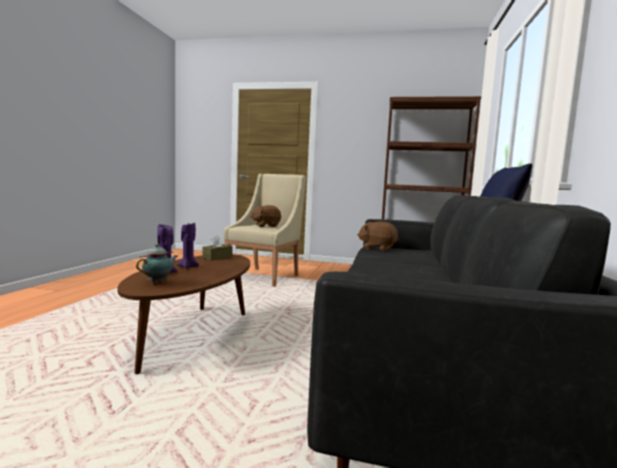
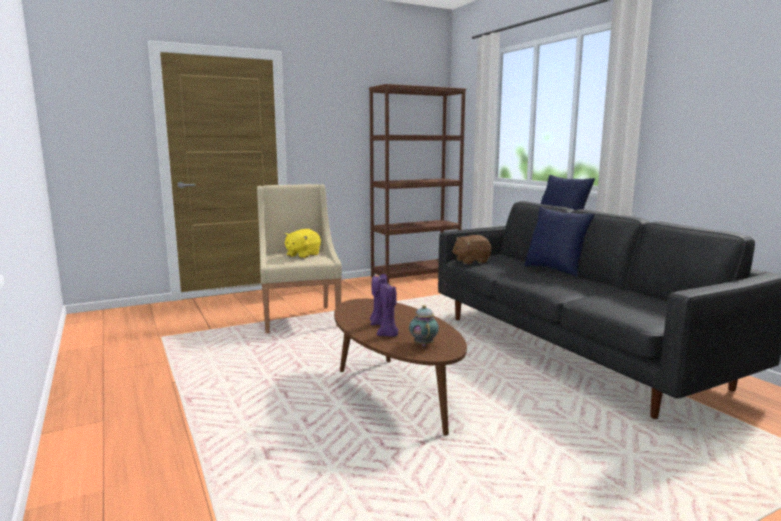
camera: 40 degrees left, 5 degrees up
(217, 257) = (358, 307): brown tissue box -> none
(266, 226) = (302, 255): brown plush toy -> yellow plush toy
(436, 267) = (555, 270): none -> blue pillow

